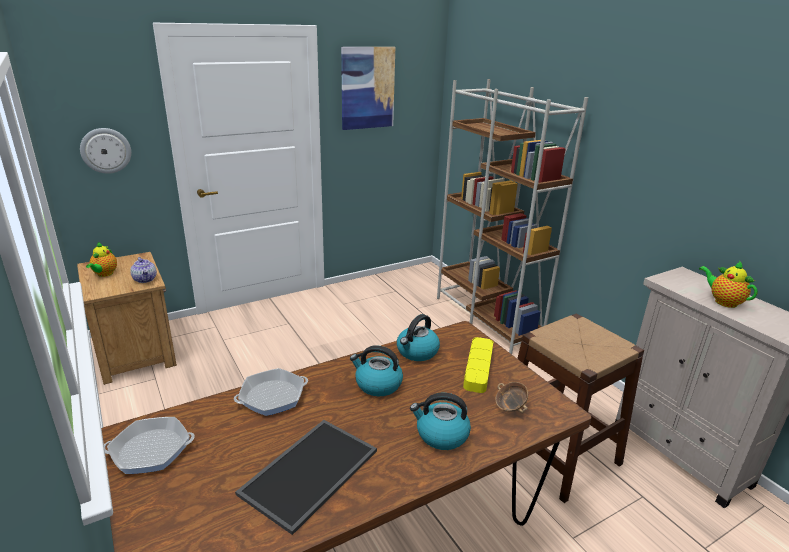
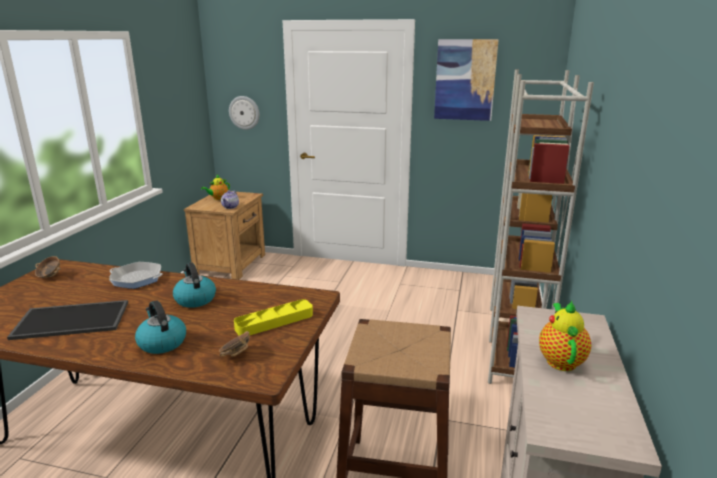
camera: 45 degrees right, 5 degrees down
(150, 450) = (49, 276): frying pan -> bowl
(417, 352) = (259, 294): kettle -> none

